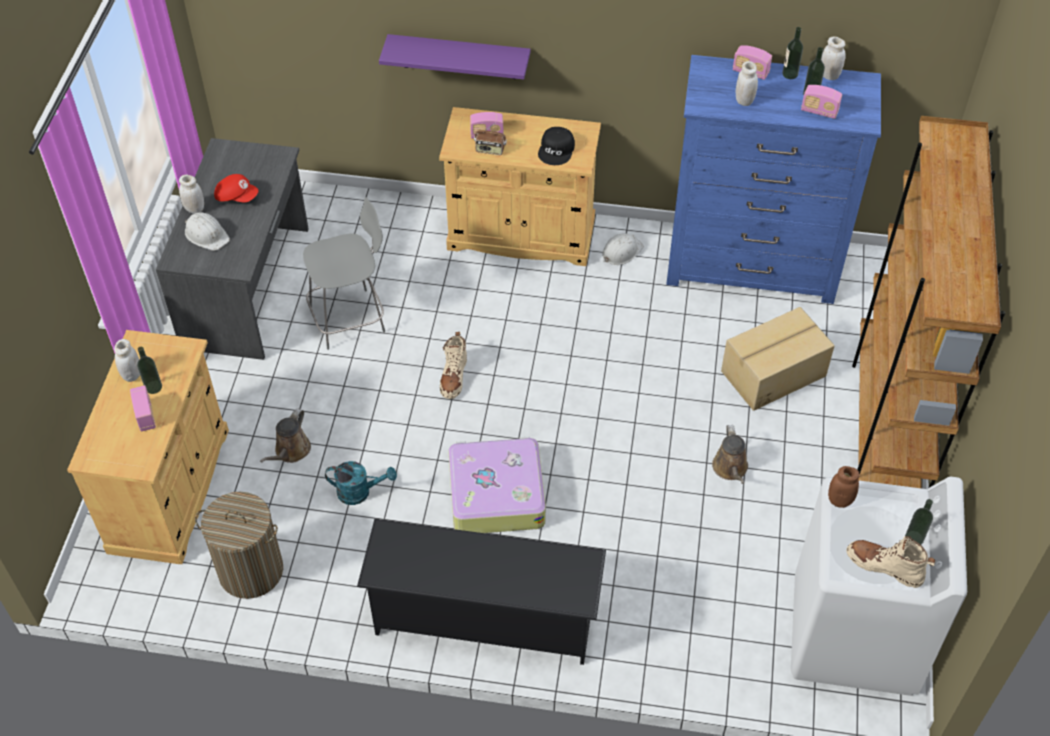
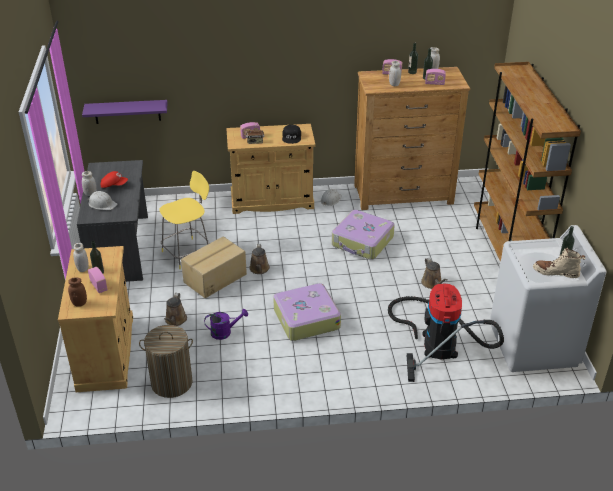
camera: 15 degrees left, 15 degrees down
(350, 318) = (188, 253): grey stool -> yellow stool
(360, 492) = (225, 332): turquoise watering can -> purple watering can
(453, 377) = (259, 269): beige boot -> brown watering can
(459, 57) = (228, 95): purple shelf -> purple shelf (127, 111)
(484, 618) = (323, 378): black shoe rack -> none
(643, 355) = (362, 242): none -> suitcase
(695, 589) = (437, 341): none -> vacuum cleaner
(752, 265) = (403, 194): blue dresser -> brown dresser
(772, 373) = (435, 238): cardboard box -> cardboard box (214, 278)
(839, 500) = (517, 249): brown jar -> brown jar (79, 303)

